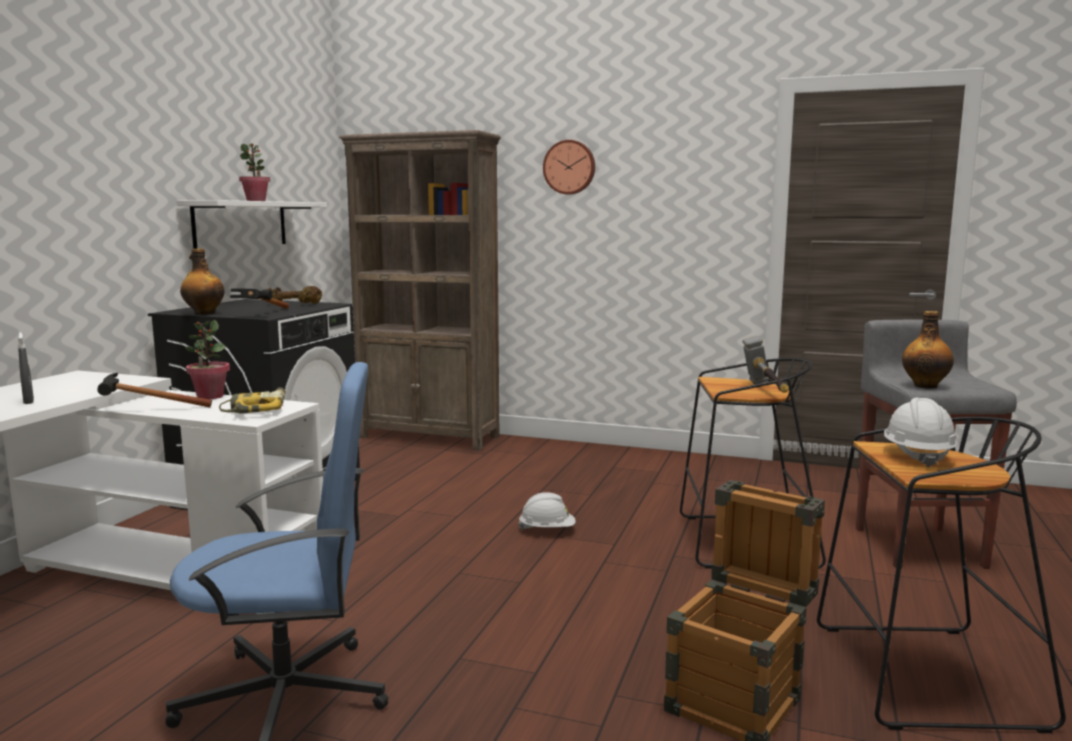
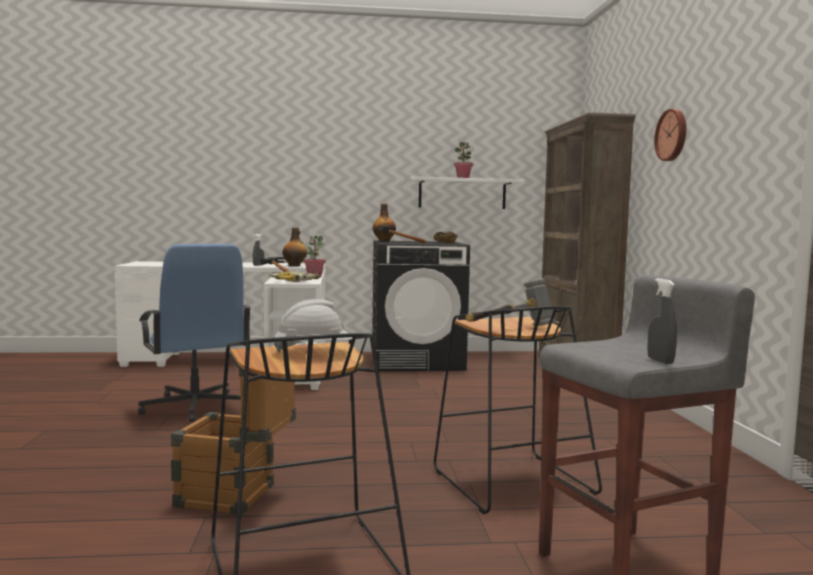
camera: 65 degrees right, 5 degrees down
(547, 530) = (446, 421): white hard hat -> none
(925, 386) = (590, 347): bottle -> bottle (295, 266)
(977, 383) = (660, 361): none -> grey spray bottle

